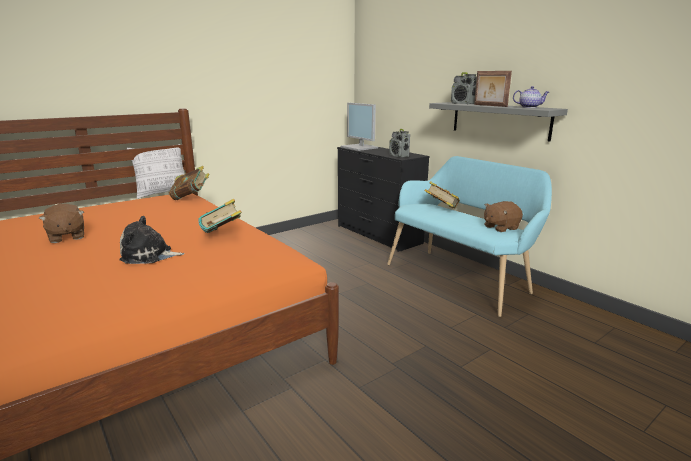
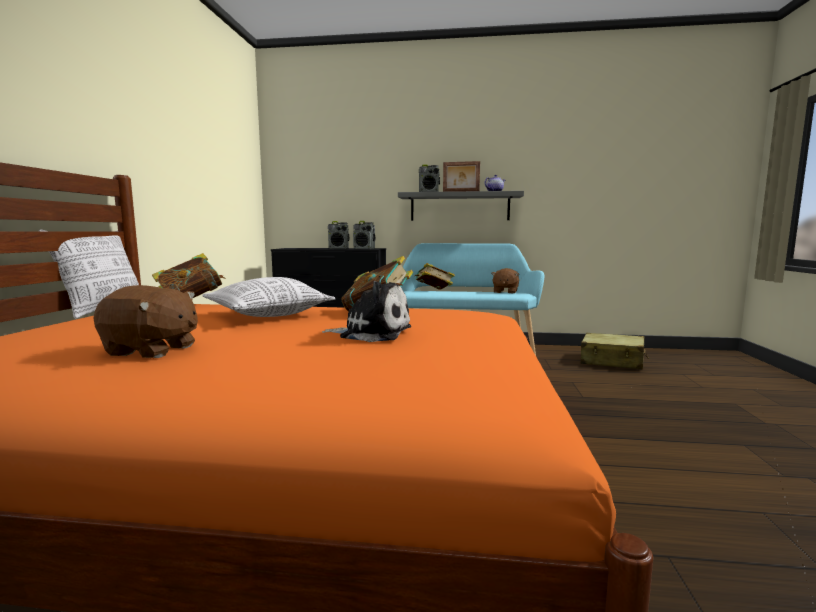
camera: 45 degrees left, 10 degrees down
(149, 256) = (372, 333): plush toy -> plush toy turned 120 degrees counterclockwise
(174, 221) = (268, 315): none -> pillow
(360, 147) = (298, 248): monitor -> none
(384, 152) = (338, 248): none -> radio
(606, 349) = (612, 361): none -> beige suitcase

